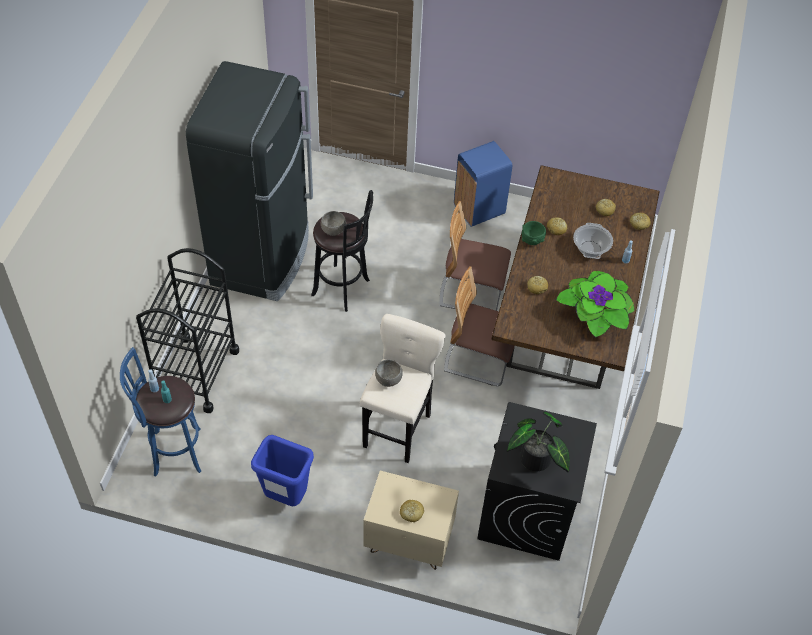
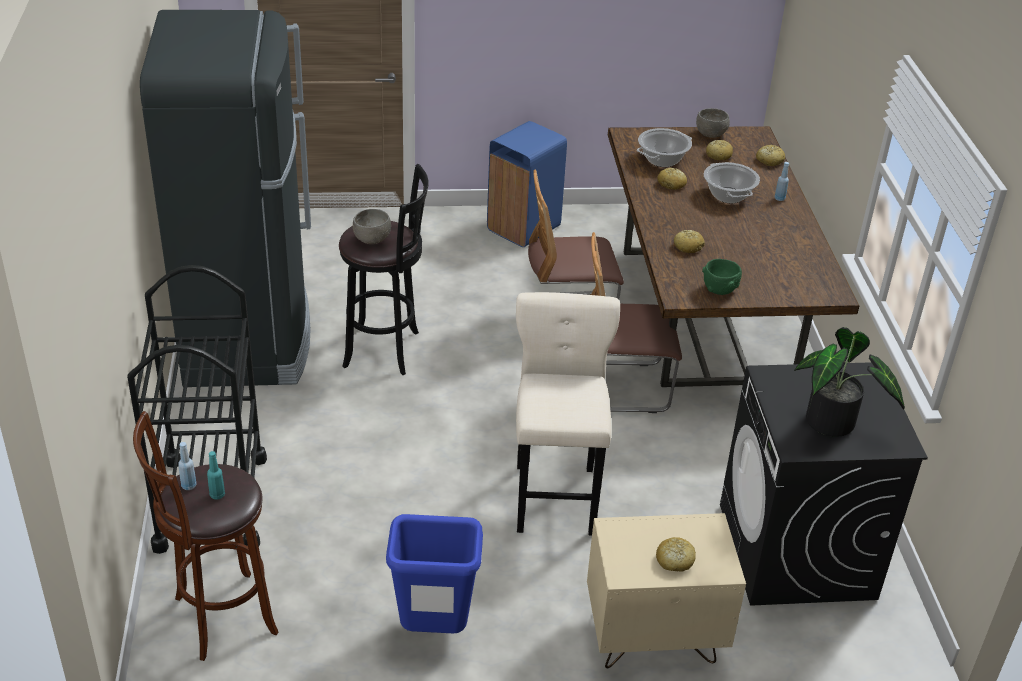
camera: 20 degrees left, 15 degrees down
(173, 452) = (219, 617): blue stool -> brown stool
(389, 380) = (549, 394): grey bowl -> grey bowl (711, 134)
(532, 240) = (648, 201): green bowl -> green bowl (719, 290)
(562, 205) = (662, 160): none -> cooking pot
(595, 314) = (781, 259): potted plant -> none

